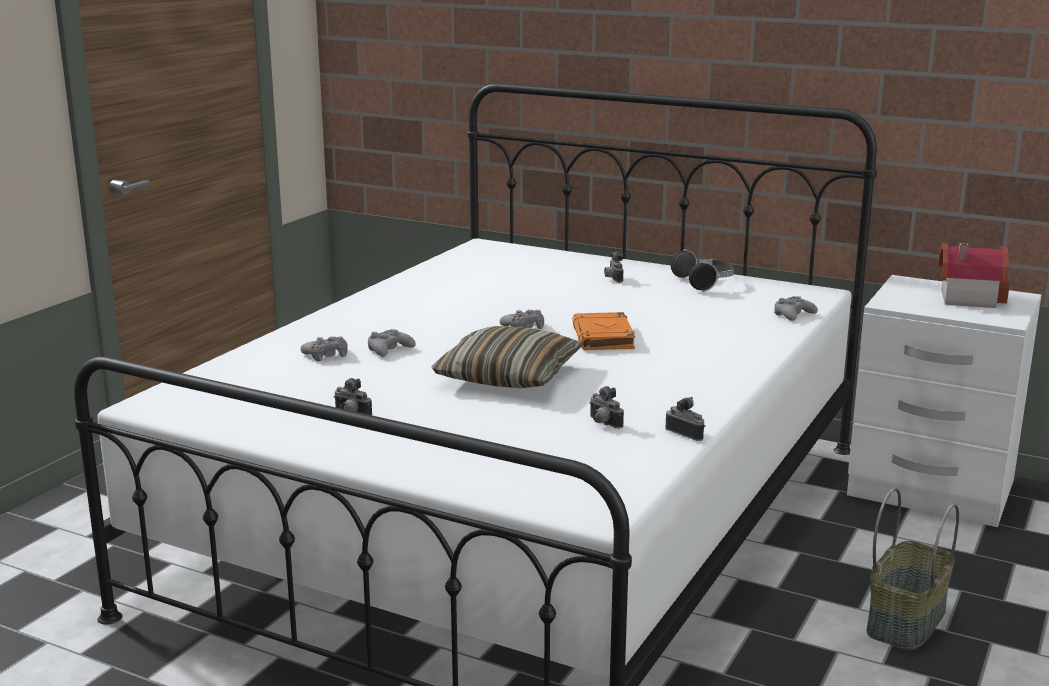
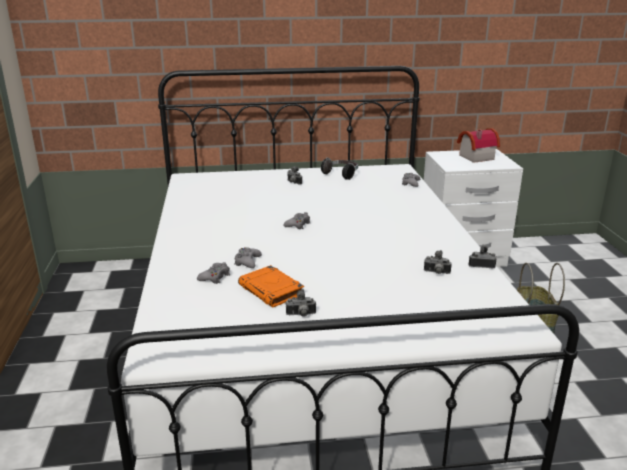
camera: 35 degrees left, 5 degrees up
(508, 376) = (342, 259): pillow -> none
(603, 338) = (349, 220): orange book -> orange book (271, 290)

